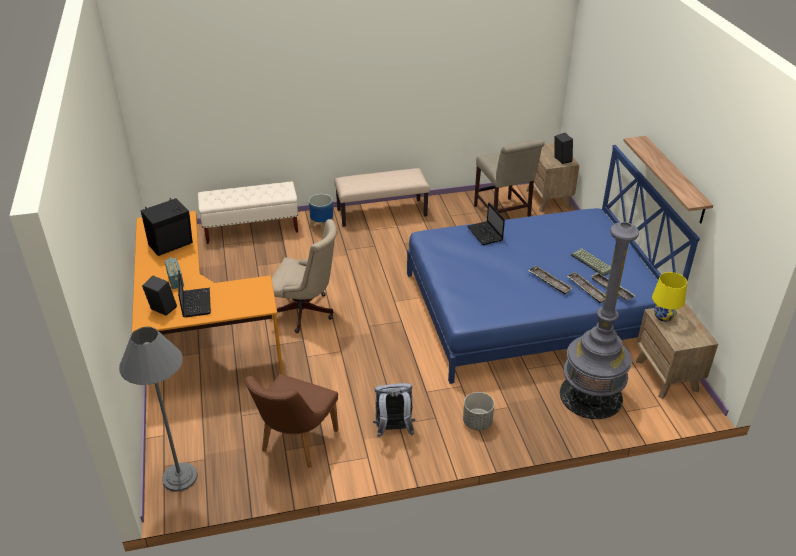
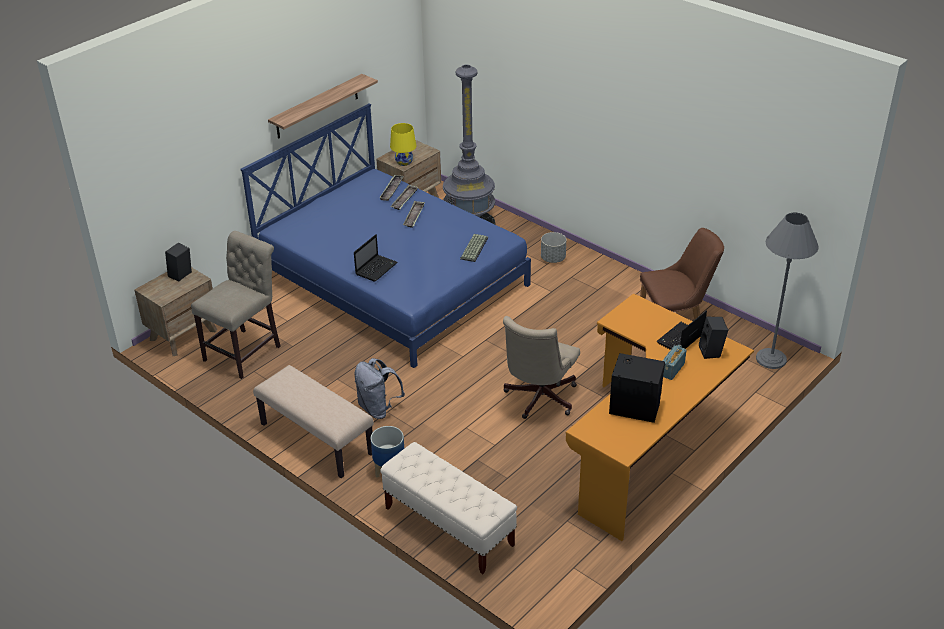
camera: 125 degrees left, 0 degrees up
(306, 313) = (538, 399): beige office chair -> beige office chair turned 135 degrees counterclockwise
(393, 430) = (605, 289): grey backpack -> grey backpack (378, 409)
(593, 262) = (362, 207): keyboard -> keyboard (473, 248)

